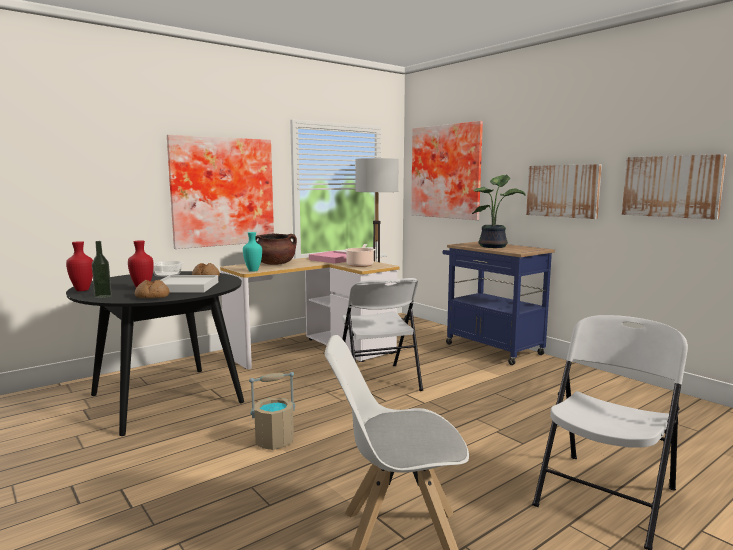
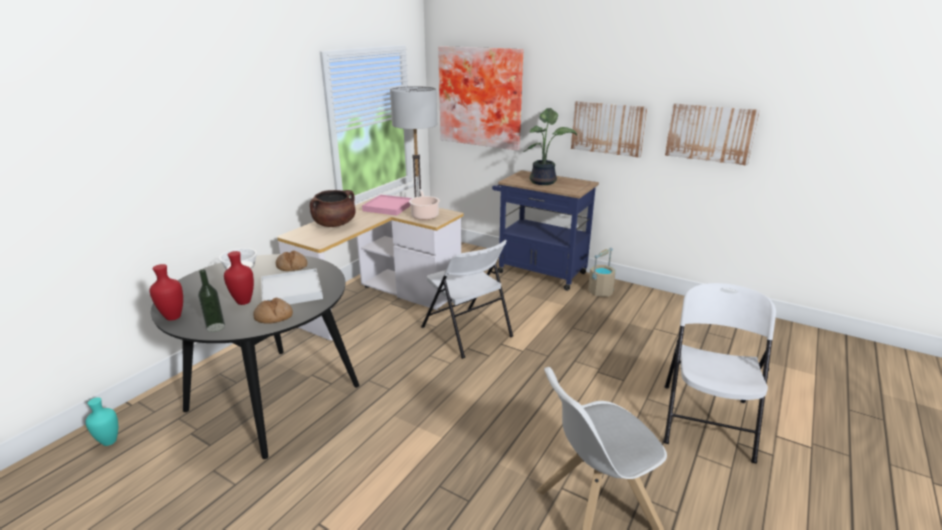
camera: 20 degrees left, 15 degrees up
(222, 192) = (261, 150): picture -> none
(252, 271) = (323, 242): turquoise vase -> turquoise vase (108, 442)
(274, 441) = (423, 427): beige bucket -> beige bucket (600, 292)

